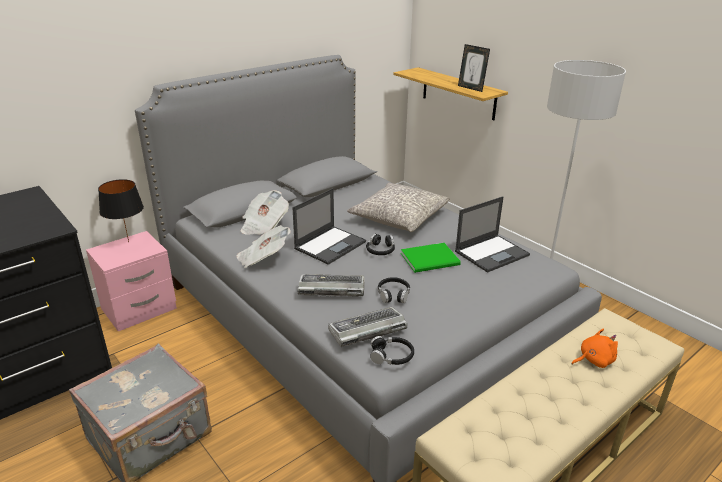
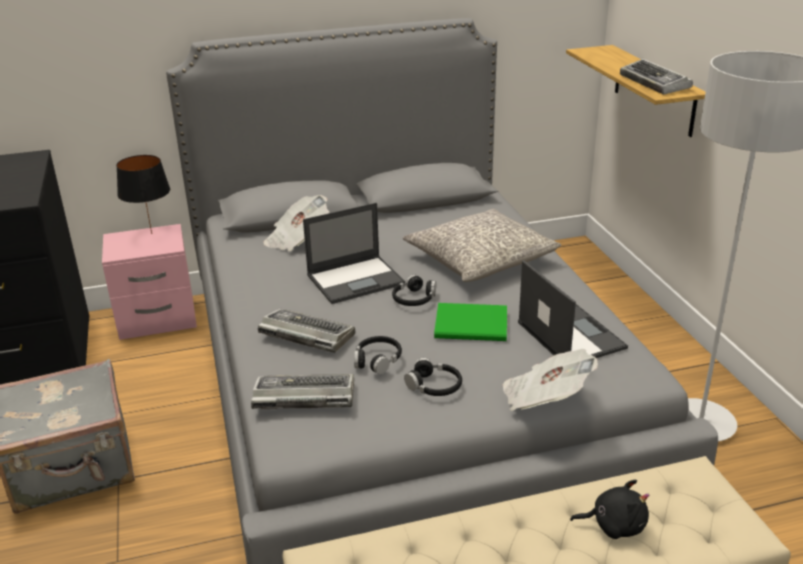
camera: 25 degrees right, 0 degrees up
(263, 258) = (262, 281): newspaper -> newspaper (545, 399)
(392, 356) = (307, 437): black headphones -> black headphones (434, 386)
(471, 88) = (655, 83): picture frame -> keyboard
(492, 253) = (569, 334): laptop -> laptop turned 105 degrees counterclockwise
(593, 360) = (614, 525): orange plush toy -> black plush toy

